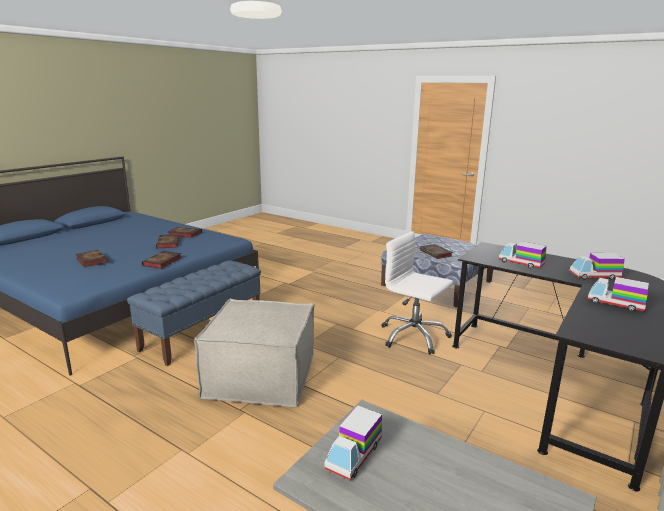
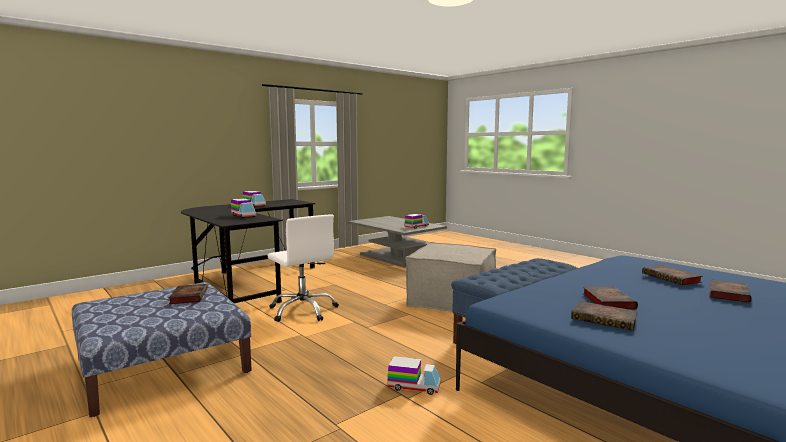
camera: 165 degrees left, 10 degrees down
(162, 262) = (575, 275): book -> book (727, 294)
(594, 276) = (220, 211): toy truck -> toy truck (414, 387)

